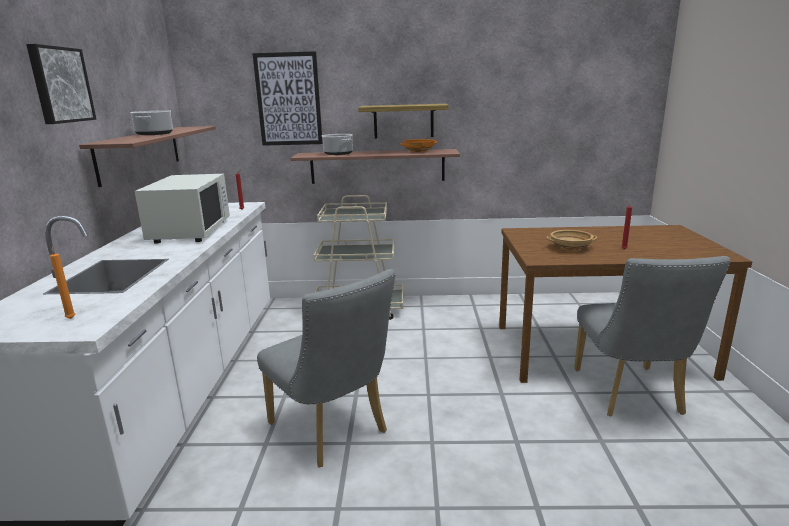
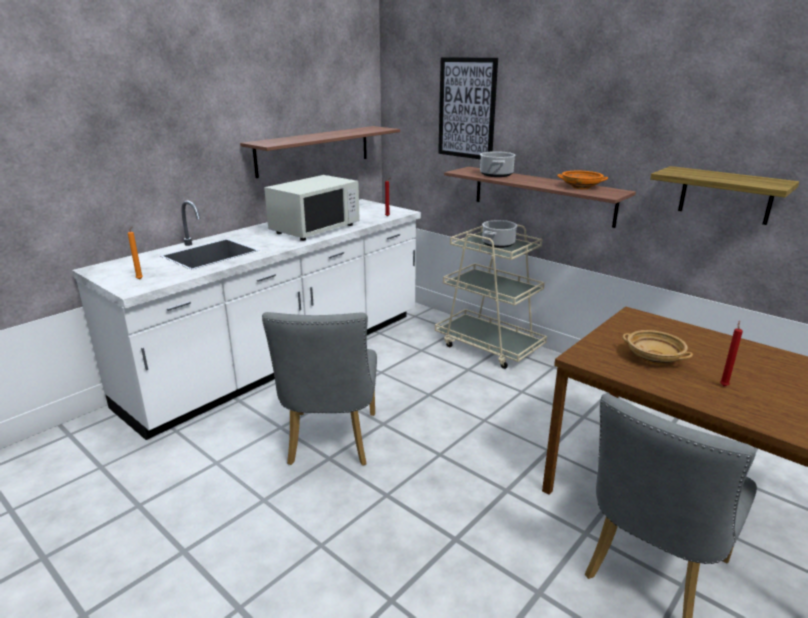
camera: 40 degrees right, 5 degrees up
(60, 85) = (228, 94): picture -> none
(154, 134) = (319, 136): cooking pot -> cooking pot (498, 244)
(403, 121) = (578, 147): shelf -> shelf (725, 195)

